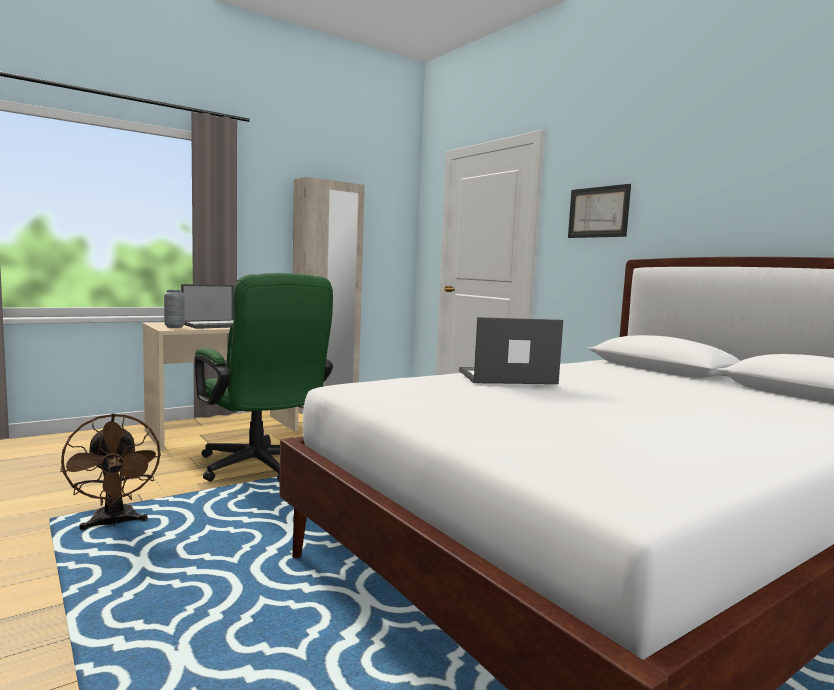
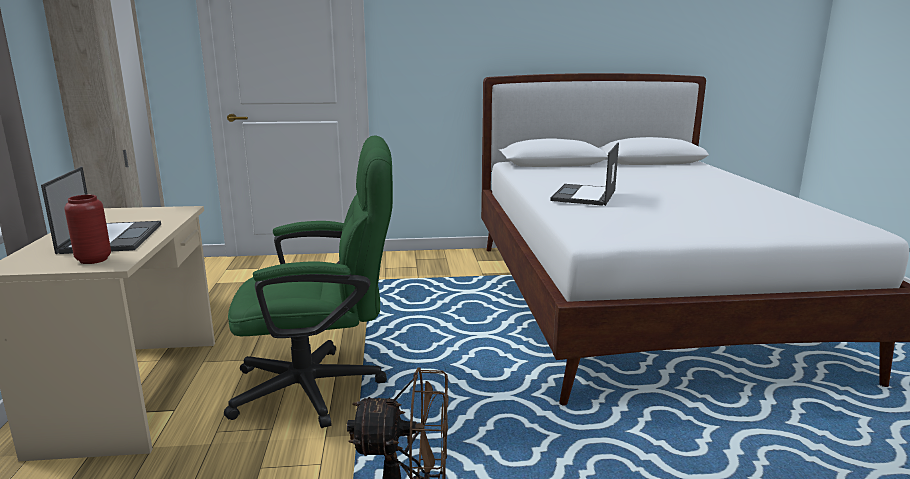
camera: 60 degrees left, 10 degrees up
(174, 327) = (94, 260): grey vase -> red vase
(598, 212) = (440, 32): picture -> none

